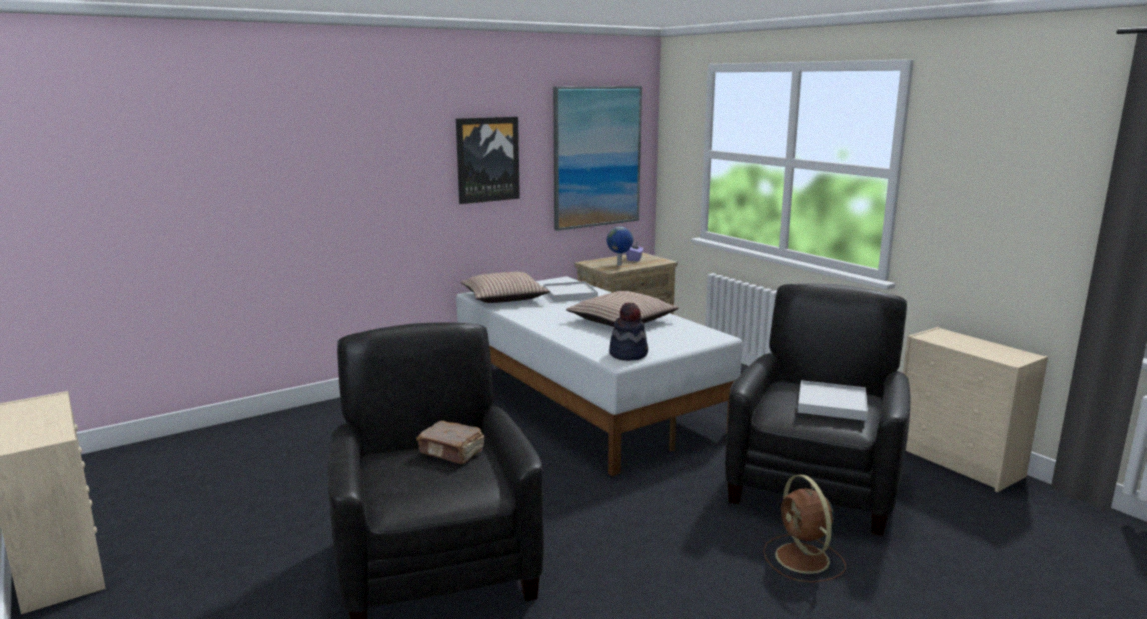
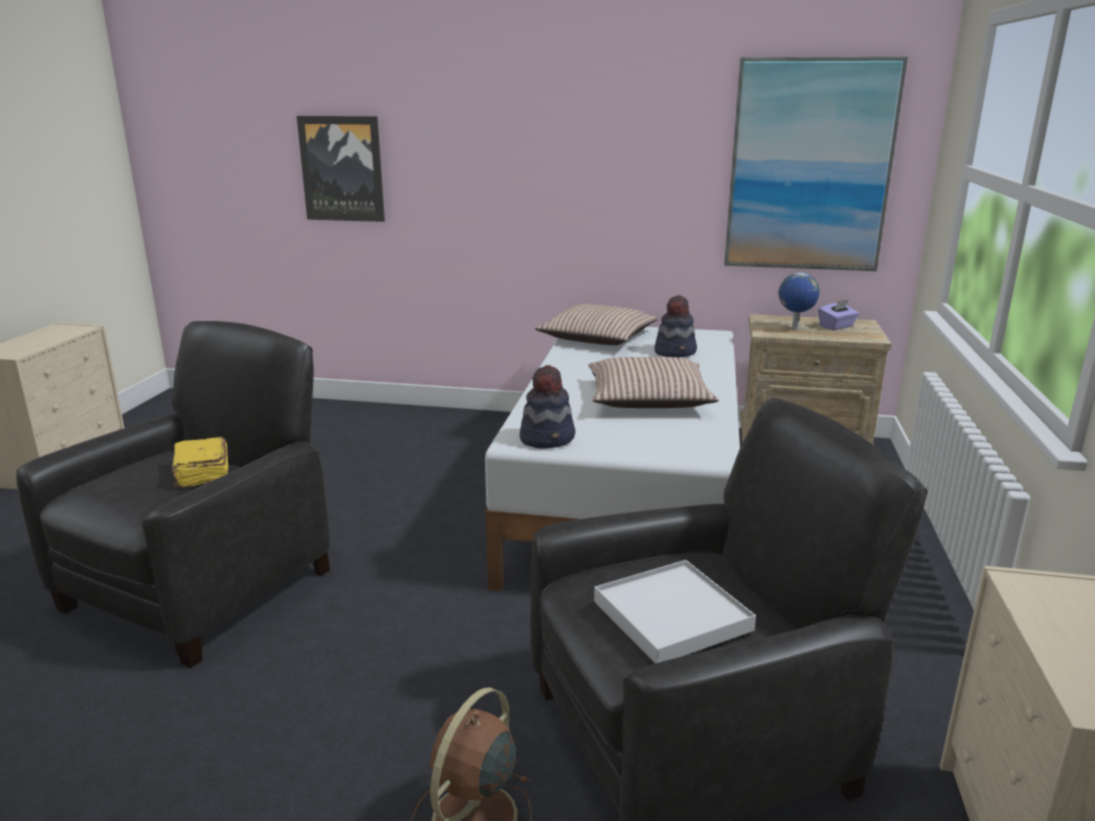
camera: 45 degrees right, 5 degrees up
(452, 452) = (201, 473): brown book -> yellow book
(487, 159) = (627, 157): picture -> picture (342, 169)
(570, 294) = (675, 352): white tray -> hat

